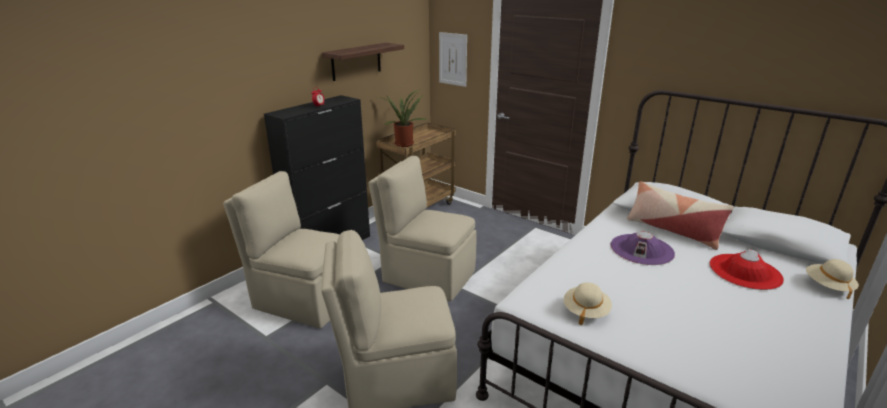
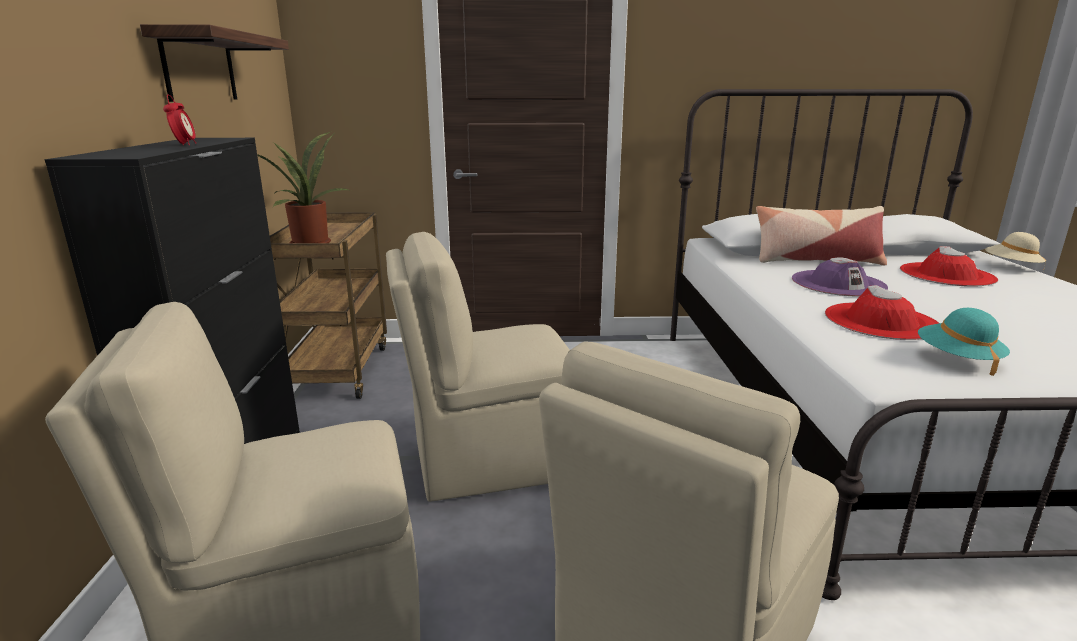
camera: 40 degrees left, 5 degrees down
(453, 59) = (345, 88): picture -> none
(585, 311) = (957, 359): beige hat -> turquoise hat
(601, 278) = (881, 321): none -> red hat

